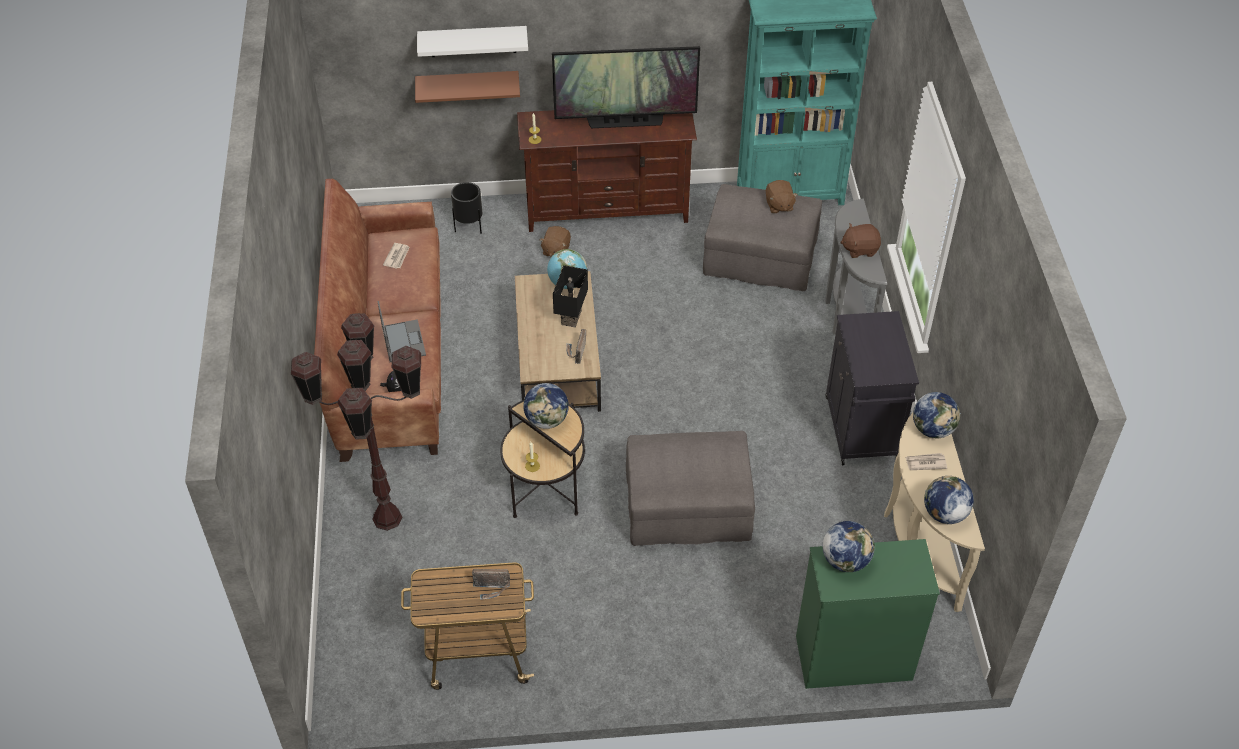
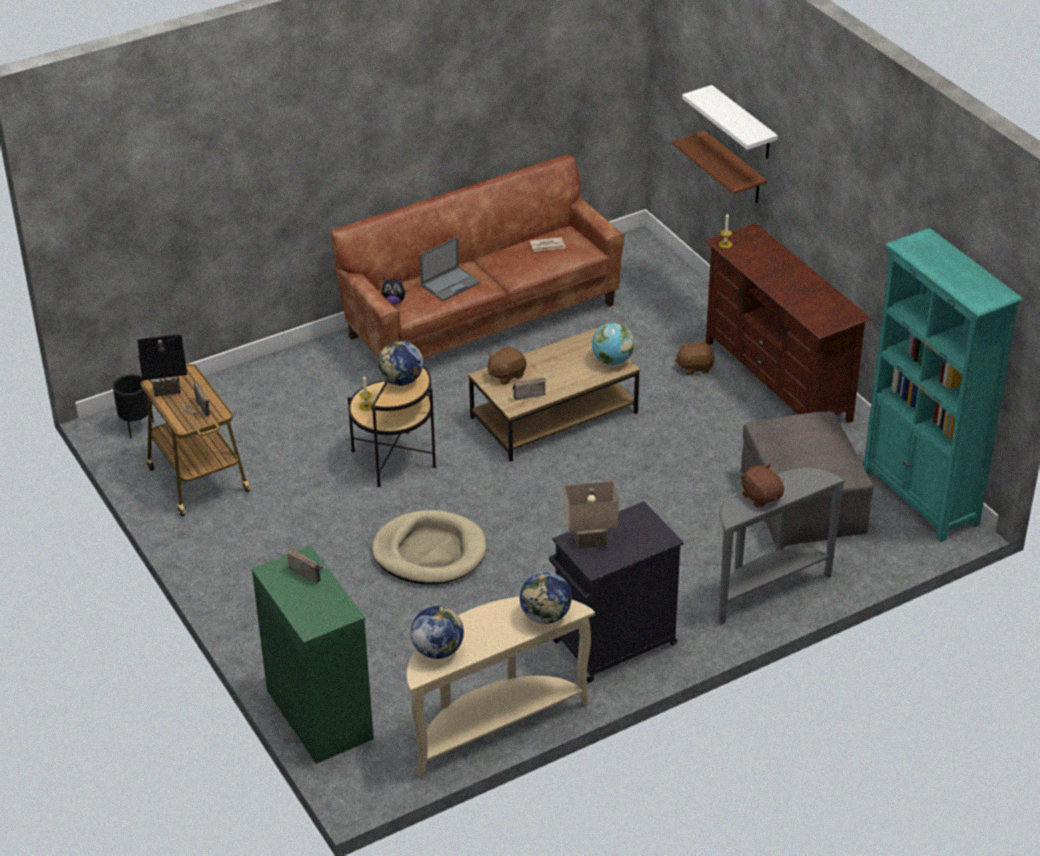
camera: 65 degrees right, 10 degrees down
(386, 517) = (306, 381): brown floor lamp -> none
(469, 227) = (679, 306): black planter -> black planter (136, 427)
(570, 317) = (570, 376): black table lamp -> black table lamp (167, 389)
(625, 121) = (802, 287): television -> none
(687, 508) = (429, 552): grey ottoman -> beige dog bed
(779, 205) = (828, 454): brown plush toy -> brown plush toy (506, 375)
(845, 560) = (307, 571): globe -> radio
(872, 365) = (590, 542): none -> beige table lamp
(925, 463) = (496, 621): newspaper -> none

